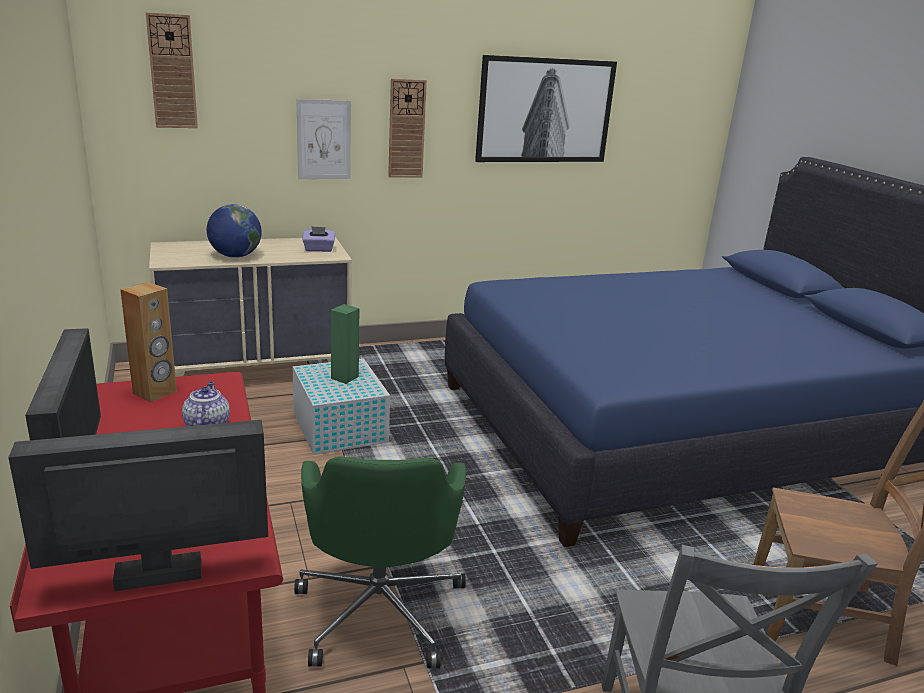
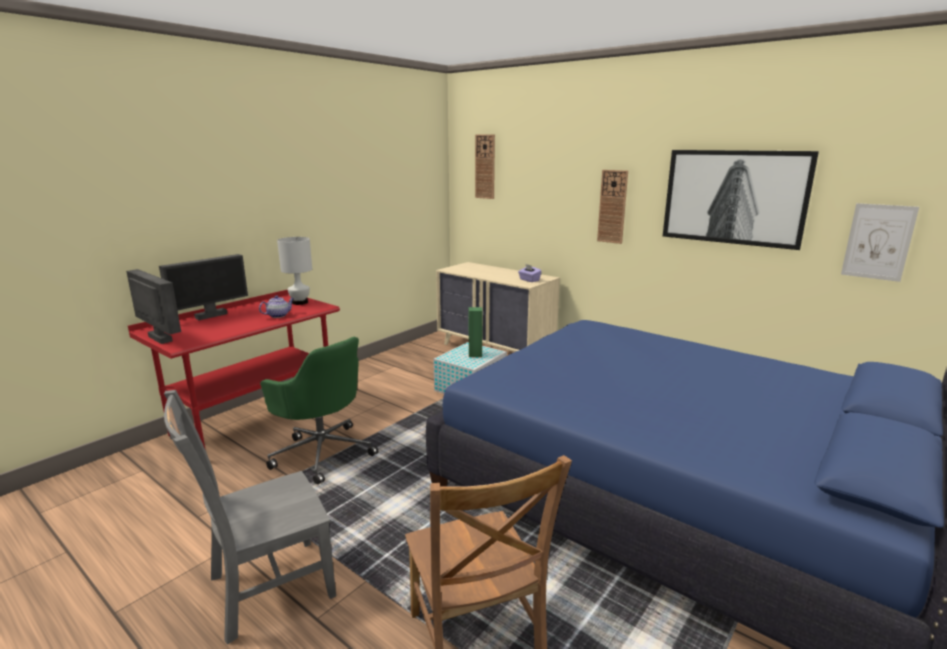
camera: 60 degrees right, 5 degrees down
(155, 392) = (300, 302): brown speaker -> white table lamp
(235, 256) = (482, 274): globe -> none
(324, 140) = (558, 210): picture -> picture (878, 242)
(380, 609) = (322, 452): green office chair -> green office chair turned 105 degrees counterclockwise

